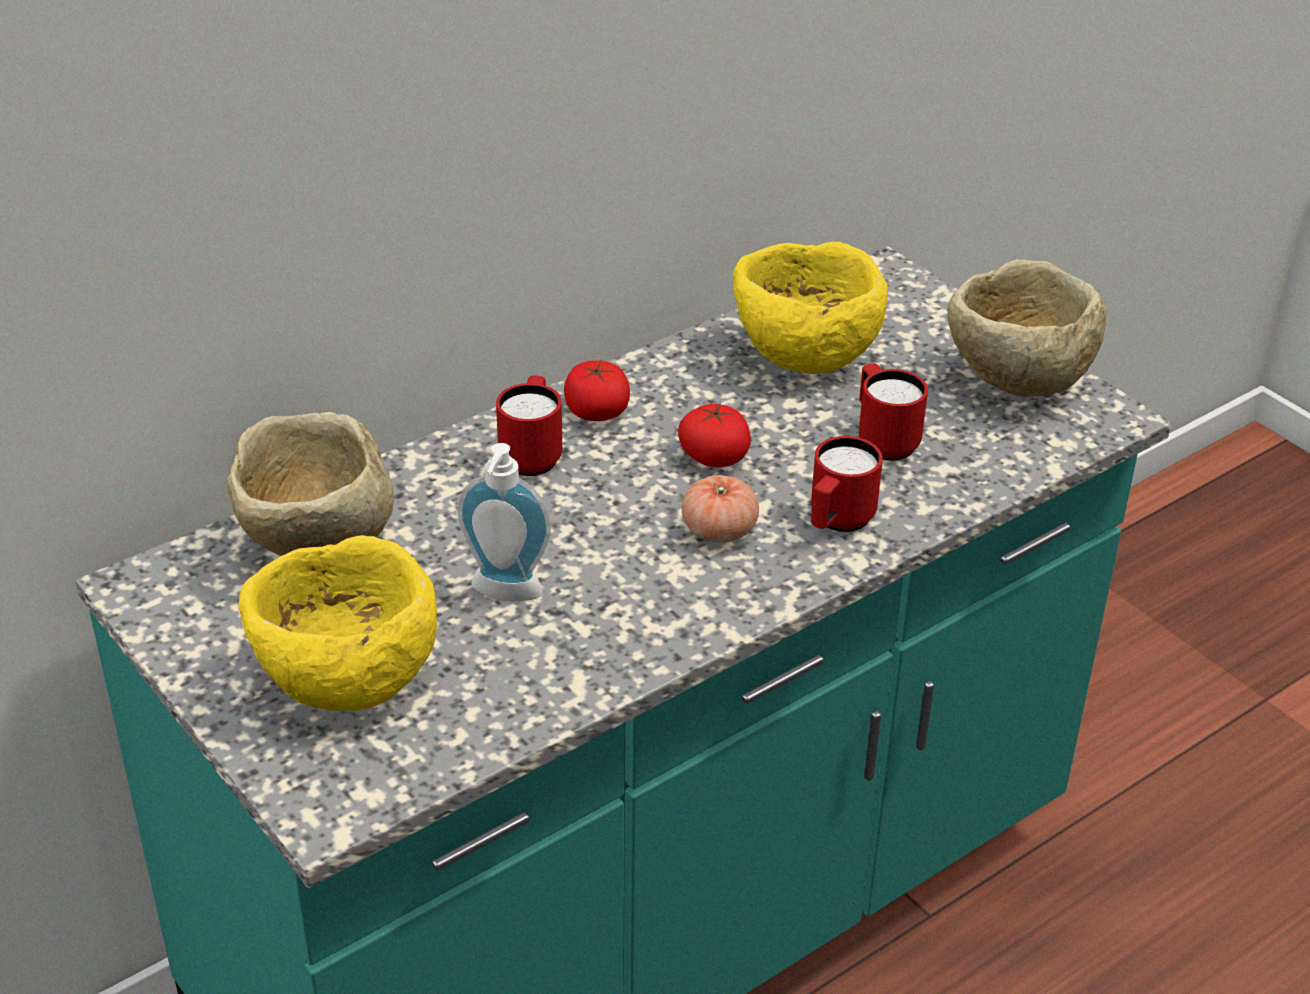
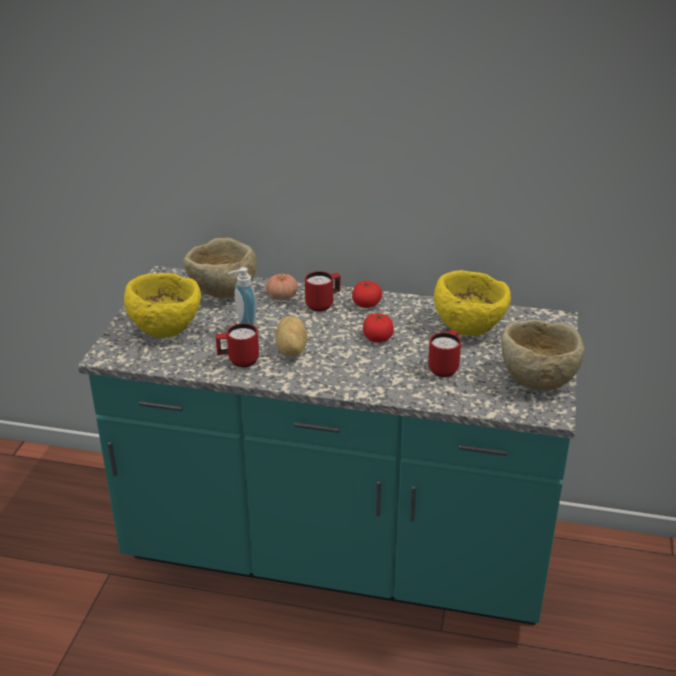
camera: 50 degrees right, 5 degrees down
(627, 568) = (290, 350): none -> potato
(719, 530) = (337, 358): tomato -> tomato (282, 296)
(837, 522) = (379, 380): red mug -> red mug (238, 361)

